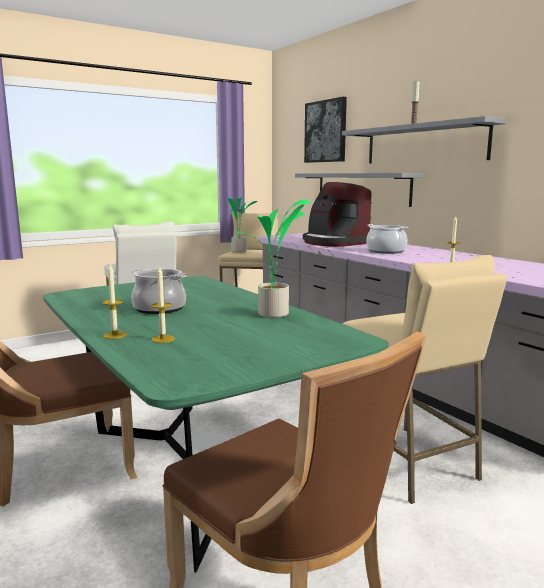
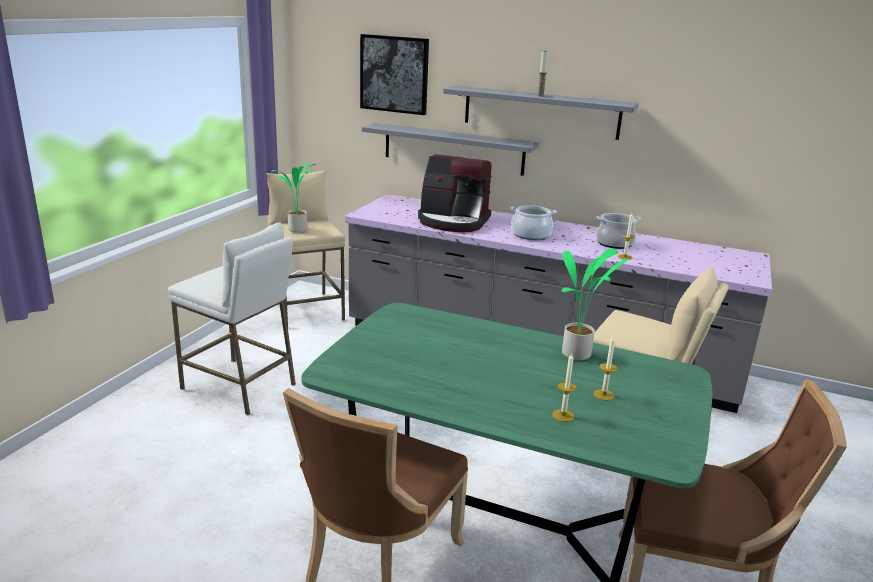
camera: 35 degrees left, 10 degrees up
(115, 335) = (517, 423): candle -> candle (604, 395)
(159, 308) = (471, 372): cooking pot -> cooking pot (614, 243)

